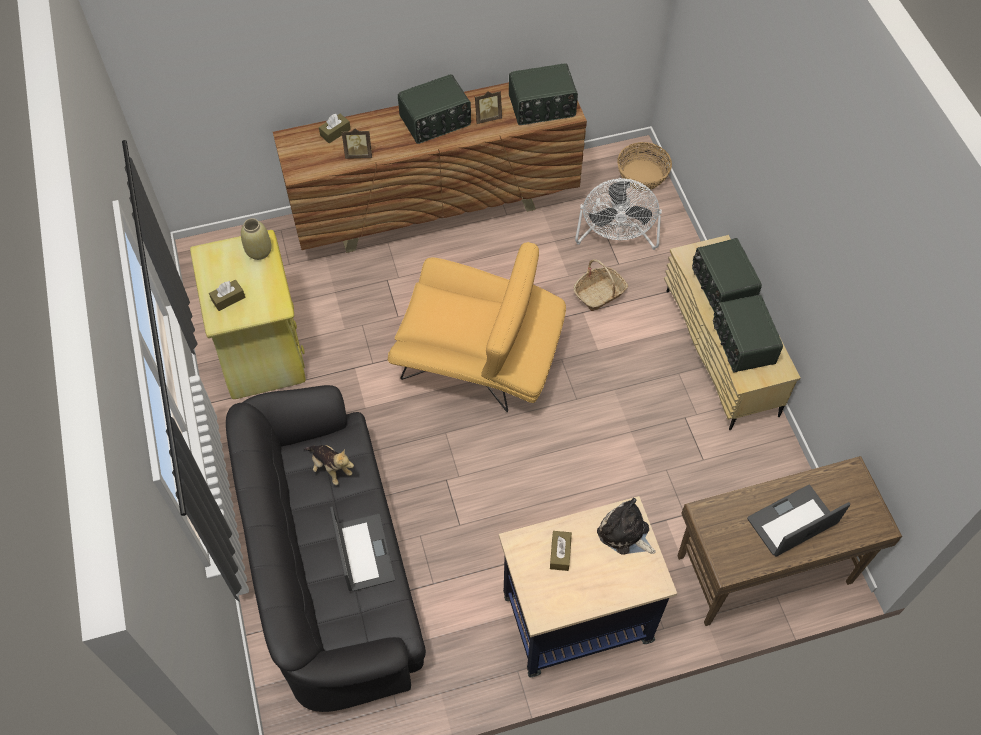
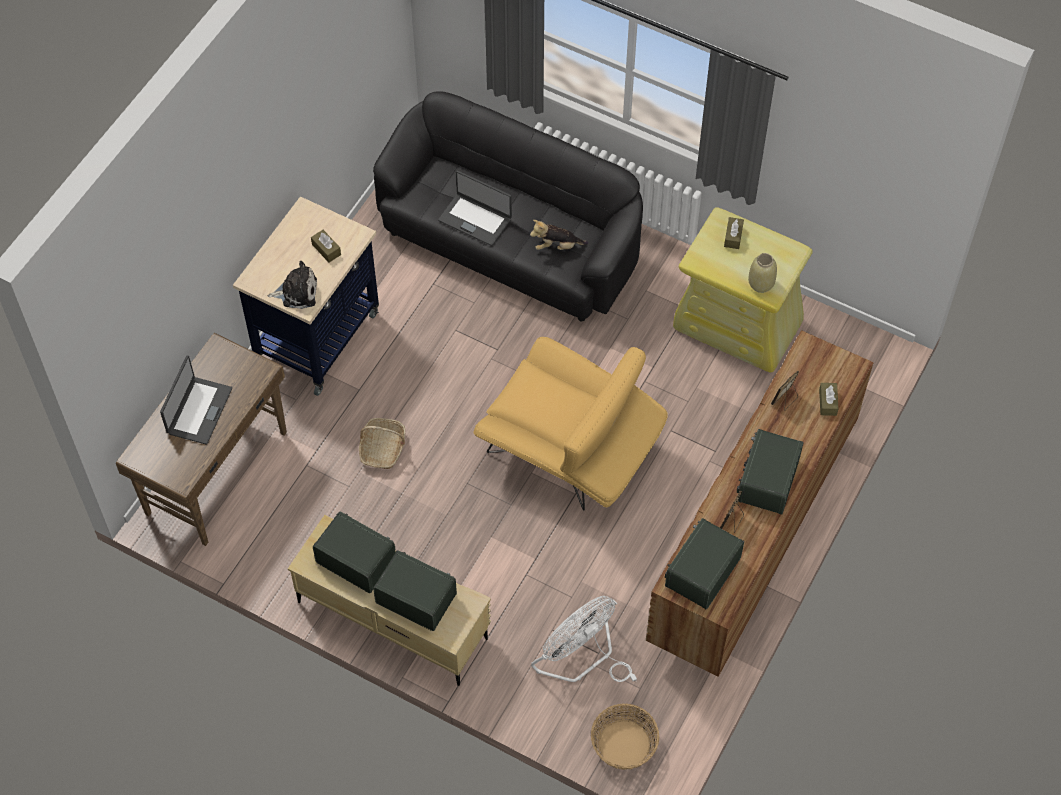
camera: 135 degrees right, 0 degrees up
(479, 359) = (571, 450): yellow armchair -> yellow armchair turned 120 degrees counterclockwise
(599, 293) = (539, 587): basket -> basket (383, 449)

